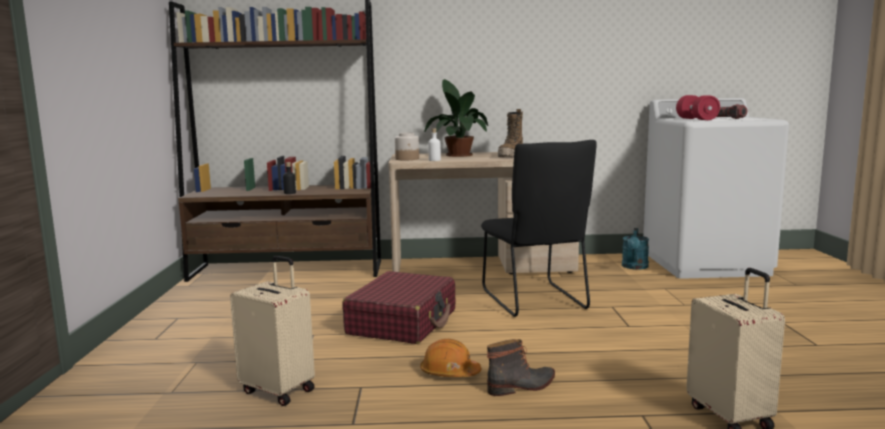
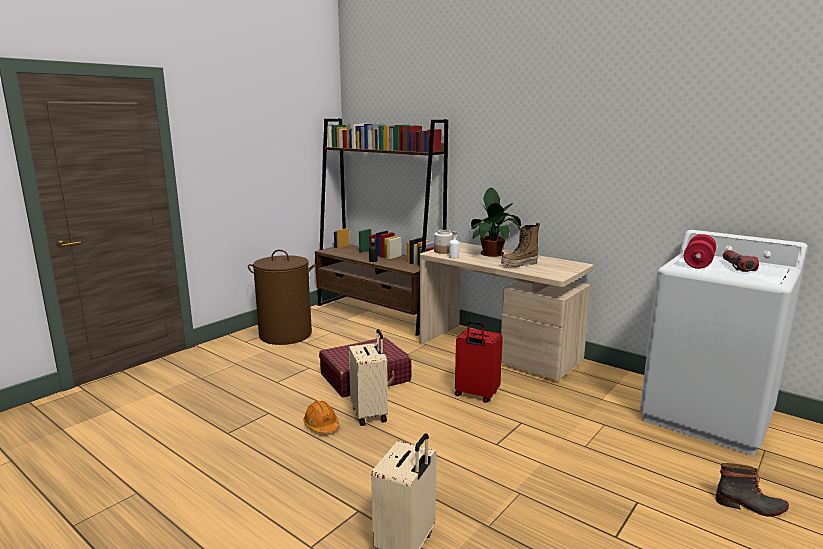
camera: 40 degrees right, 5 degrees up
(204, 317) = (286, 334): none -> brown laundry basket
(279, 390) = (236, 397): beige suitcase -> beige suitcase (370, 414)
(522, 386) = (337, 454): boot -> boot (750, 506)
(535, 301) = (476, 395): black chair -> red suitcase
(634, 267) = (625, 394): turquoise watering can -> none

